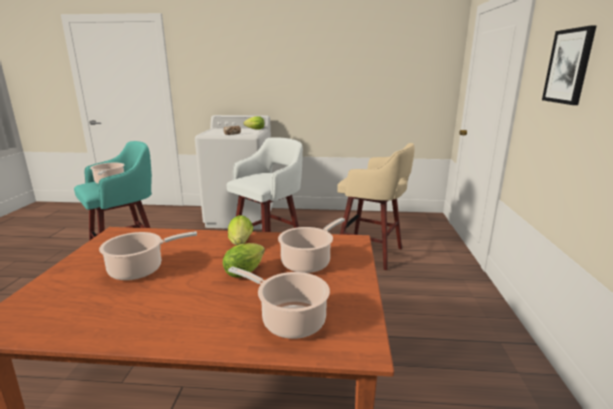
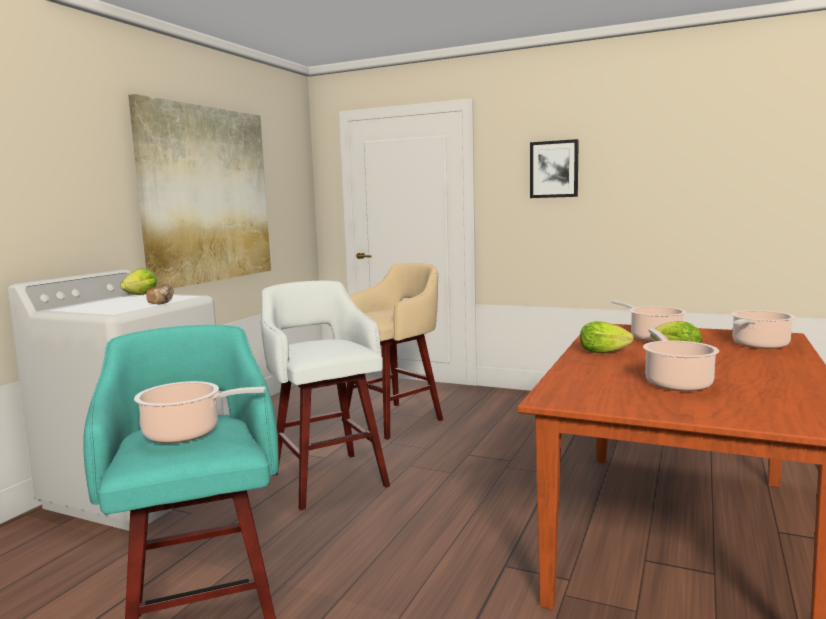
camera: 70 degrees left, 10 degrees down
(337, 77) = (206, 195): none -> picture

